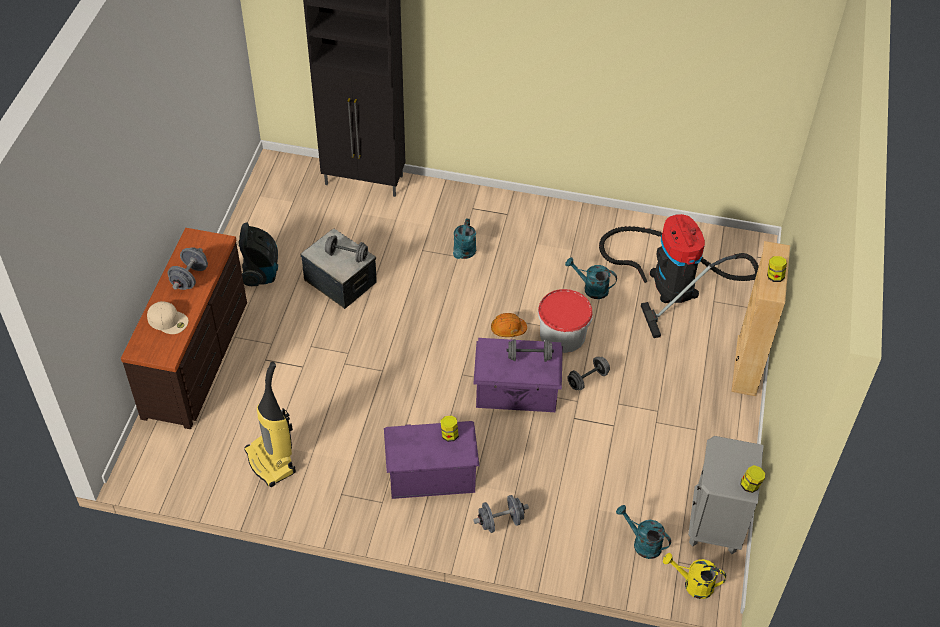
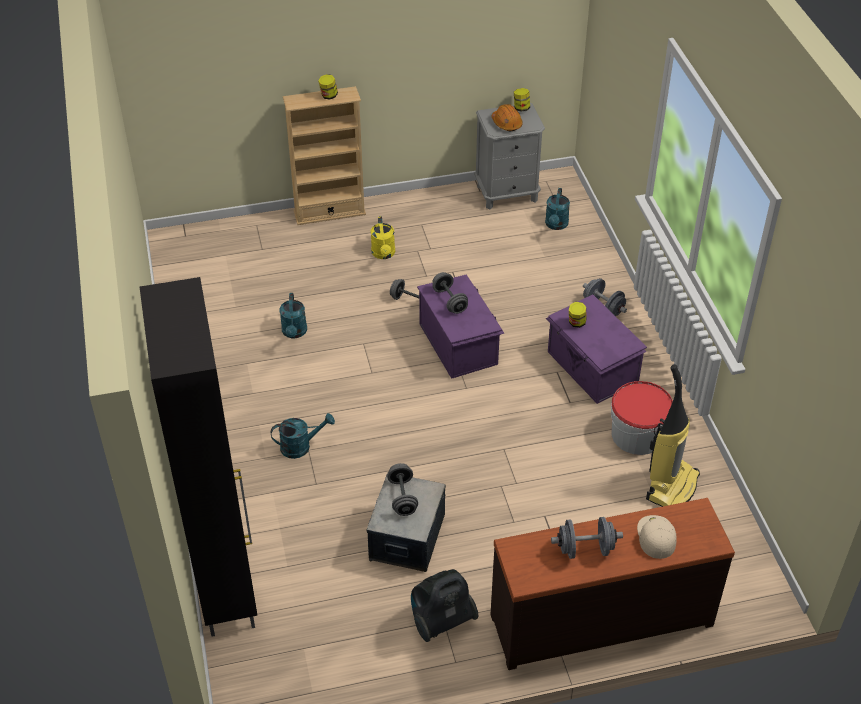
camera: 115 degrees left, 5 degrees down
(508, 329) = (386, 375): orange hard hat -> orange hard hat (506, 123)
(562, 335) = (368, 334): bucket -> bucket (637, 434)
(670, 280) = (250, 283): vacuum cleaner -> none
(693, 584) = (570, 192): yellow watering can -> yellow watering can (384, 254)

